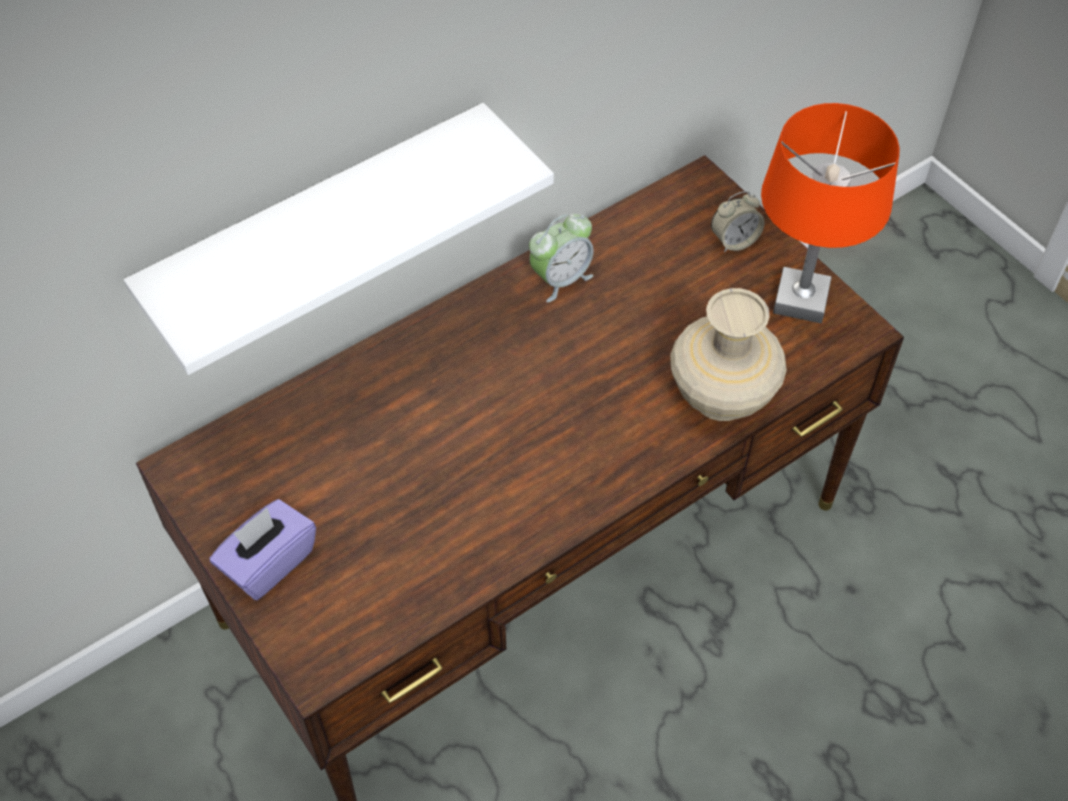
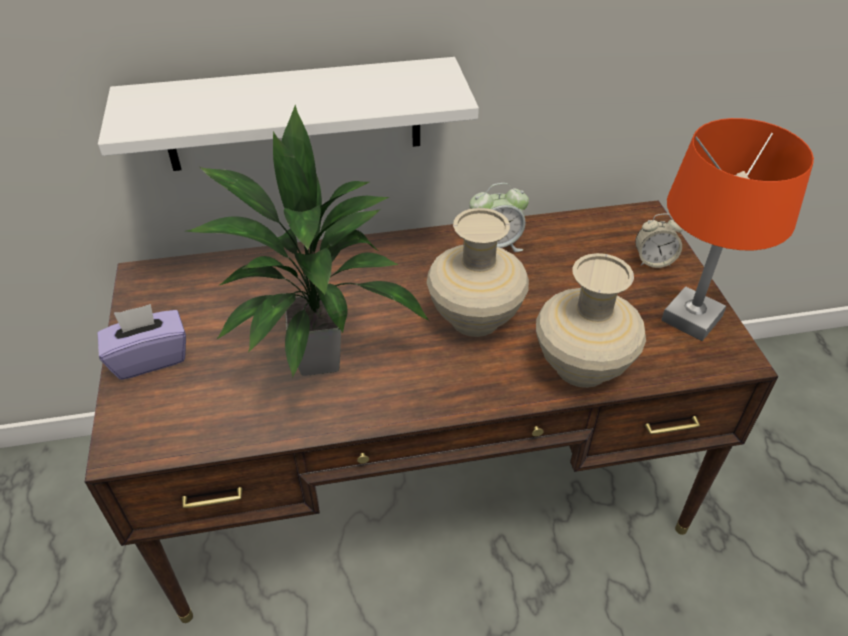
camera: 25 degrees right, 10 degrees down
(455, 495) = (318, 362): none -> potted plant
(586, 381) = (474, 318): none -> beige vase

